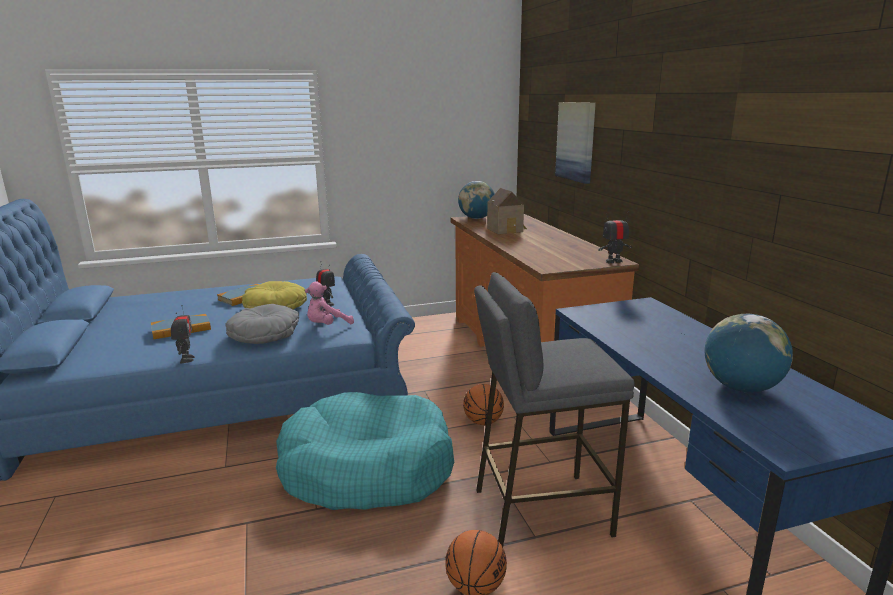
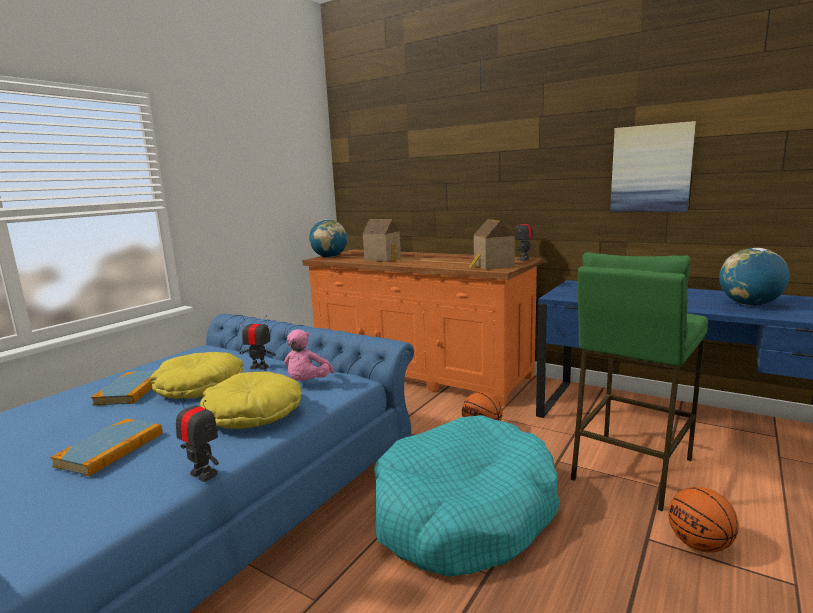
camera: 40 degrees left, 5 degrees down
(263, 335) = (252, 414): grey pillow -> yellow pillow
(540, 511) = (630, 469): grey stool -> green stool
(557, 262) = (492, 266): none -> toy house
(576, 141) = (434, 170): picture -> picture (651, 169)

